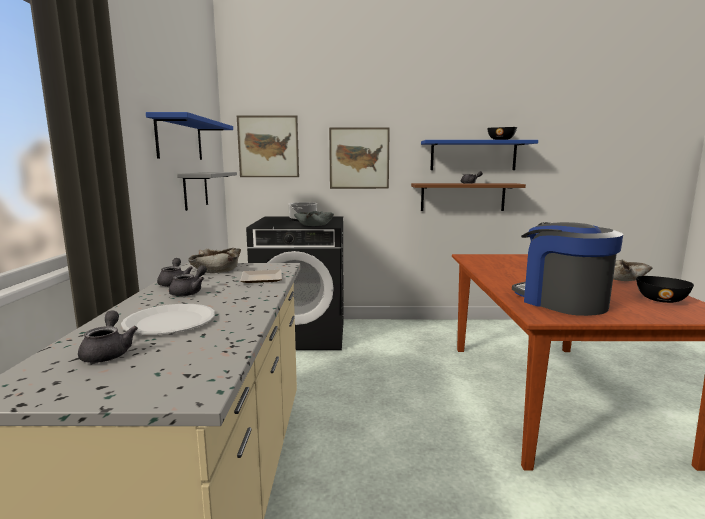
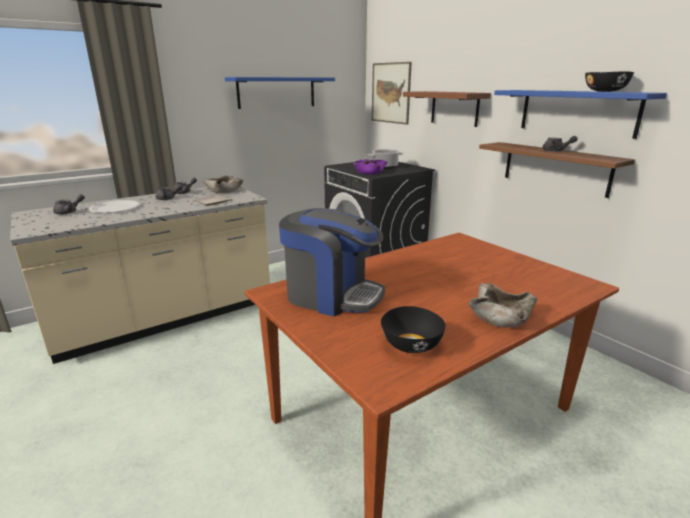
camera: 55 degrees right, 10 degrees up
(195, 190) = (299, 131): grey shelf -> none
(313, 224) = (369, 172): grey bowl -> purple bowl
(359, 158) = (454, 108): picture -> brown shelf
(561, 301) = (332, 295): coffee machine -> coffee machine turned 90 degrees clockwise

